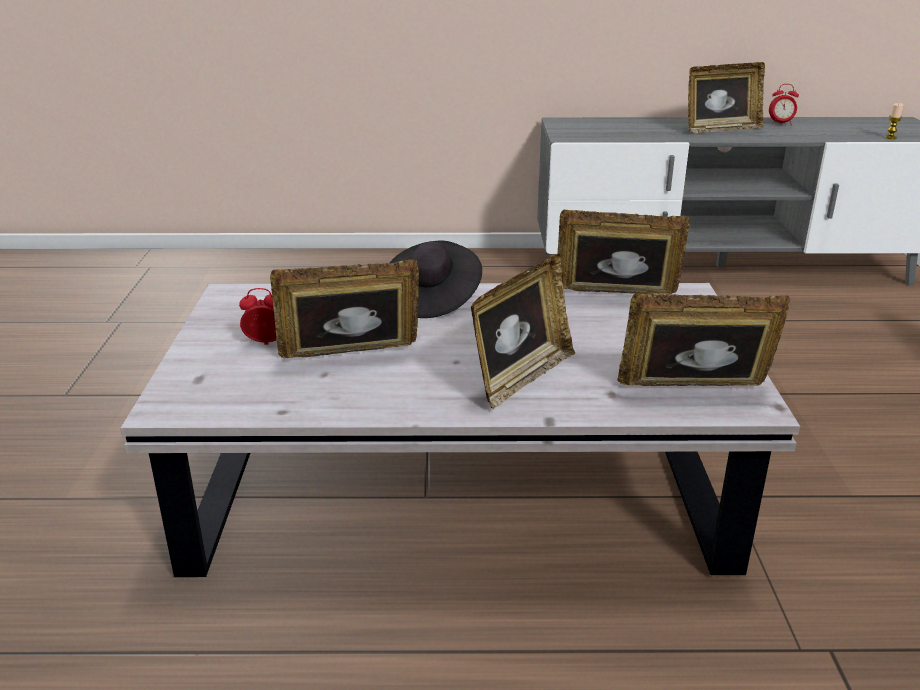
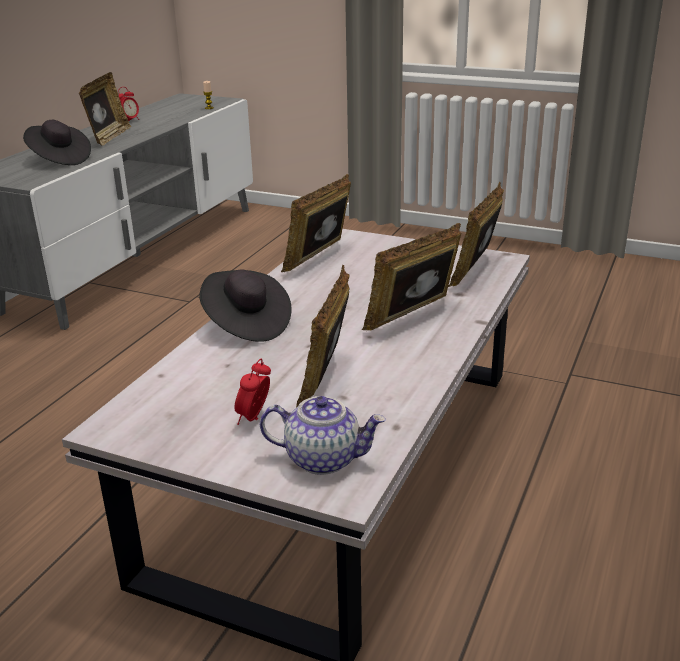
camera: 65 degrees left, 0 degrees up
(214, 387) = (324, 458): none -> teapot
(521, 377) = (414, 317): picture frame -> picture frame turned 105 degrees counterclockwise
(634, 131) = (59, 159): none -> black hat

